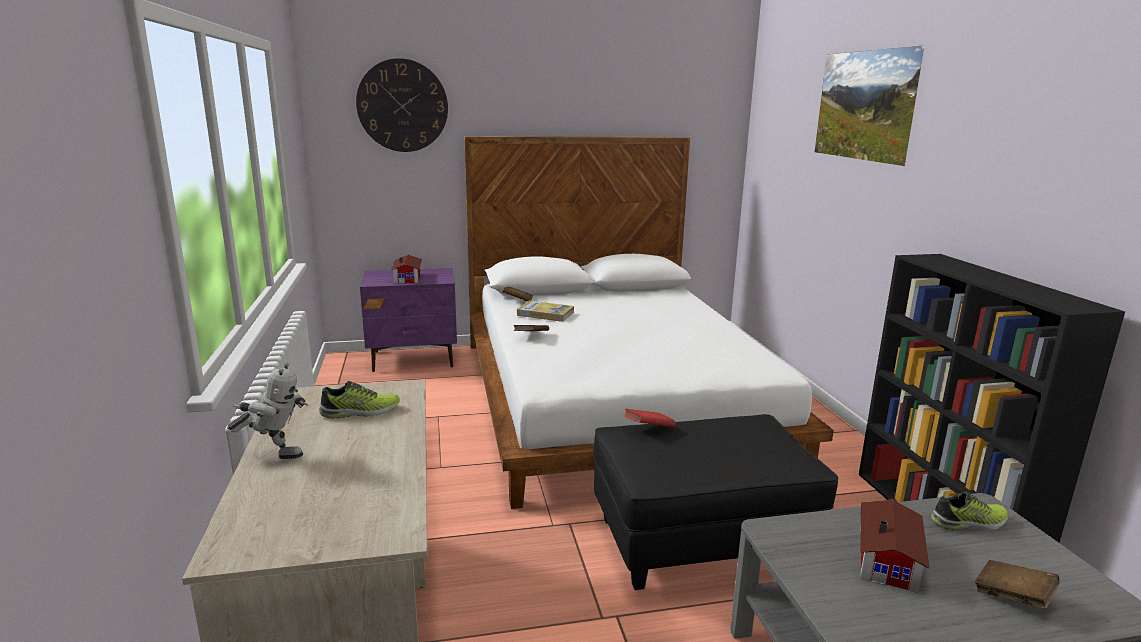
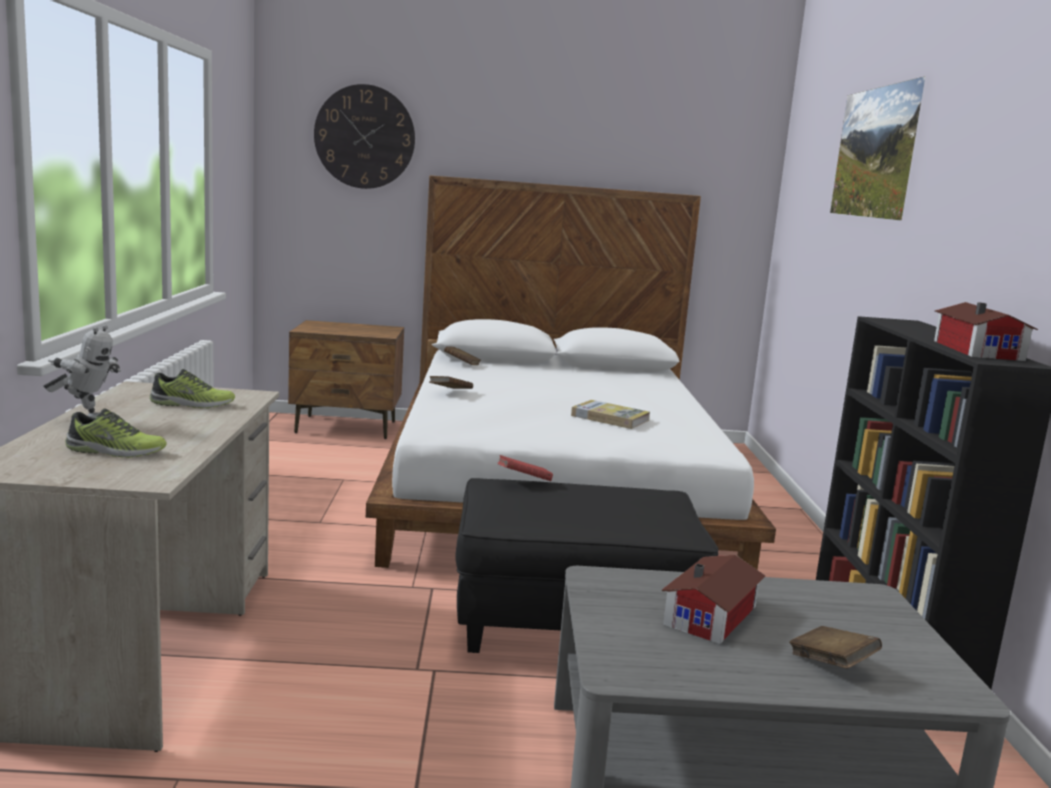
camera: 10 degrees right, 5 degrees down
(408, 277) = (348, 329): toy house -> toy house (978, 350)
(414, 359) = (347, 427): purple nightstand -> brown nightstand
(545, 314) = (483, 377): book -> book (610, 418)
(969, 523) = (841, 604): shoe -> shoe (115, 451)

